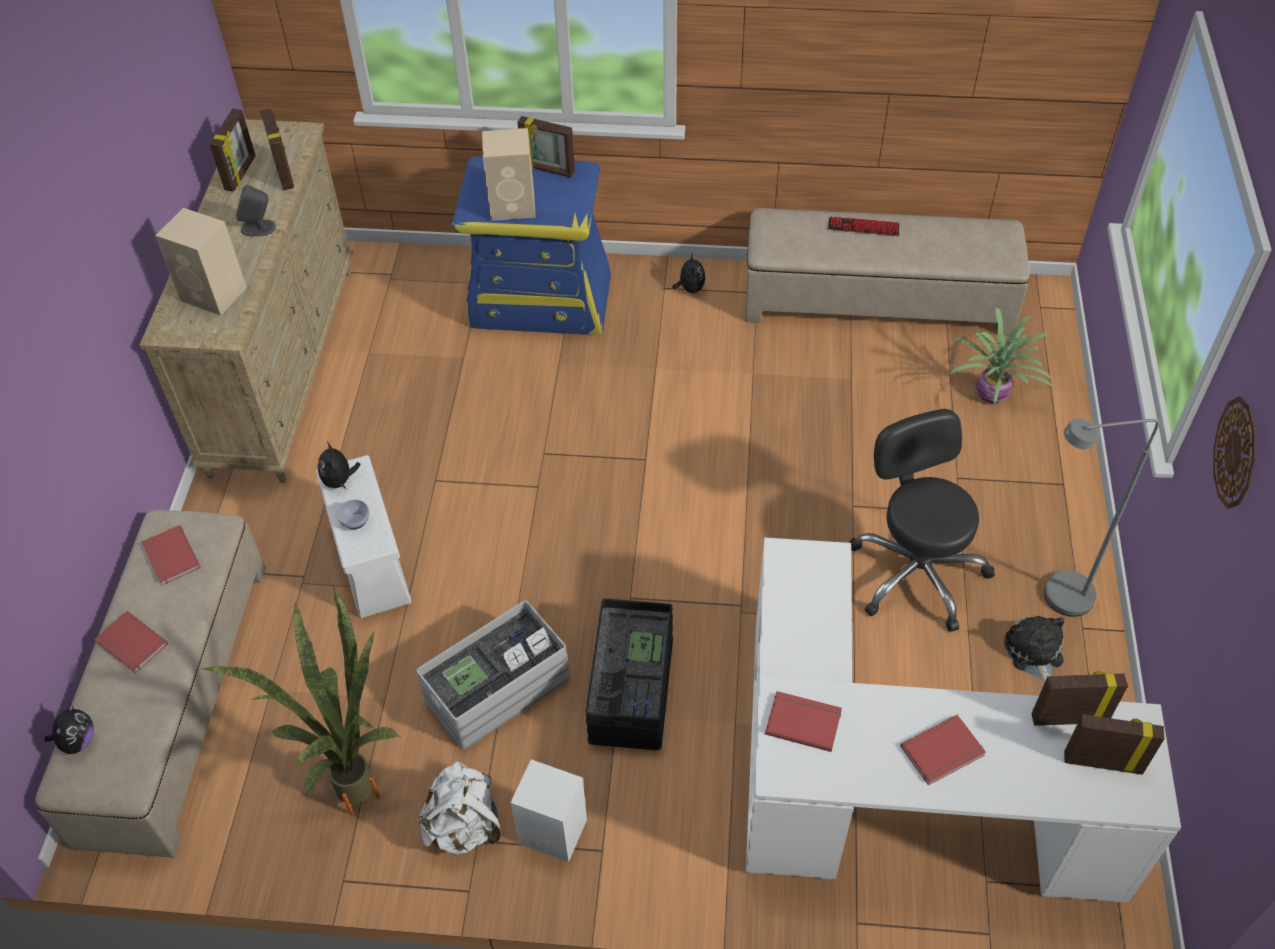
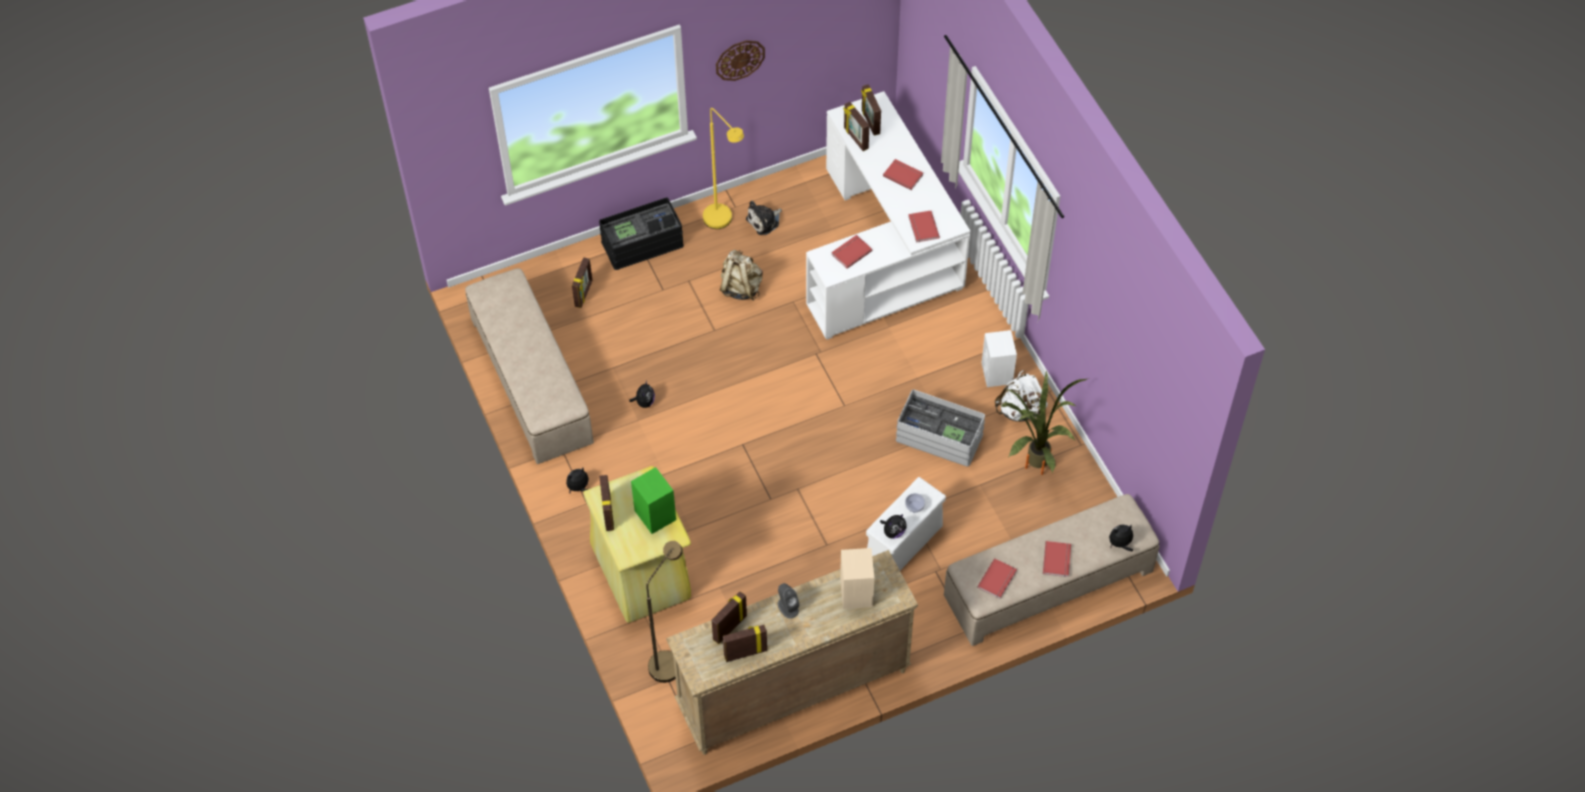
camera: 120 degrees left, 5 degrees up
(412, 283) = (668, 659): none -> brown floor lamp
(514, 205) = (654, 514): beige speaker -> green speaker
(541, 301) = (641, 569): blue nightstand -> yellow nightstand
(632, 688) = (898, 378): black storage box -> black storage box (642, 243)
(776, 389) = (644, 402): none -> plush toy
(816, 601) = (850, 252): none -> red book
(863, 227) = (520, 363): keyboard -> none
(914, 568) = (741, 287): black office chair -> beige backpack
(993, 394) = (584, 293): potted plant -> picture frame
(1055, 599) = (723, 222): grey floor lamp -> yellow floor lamp

